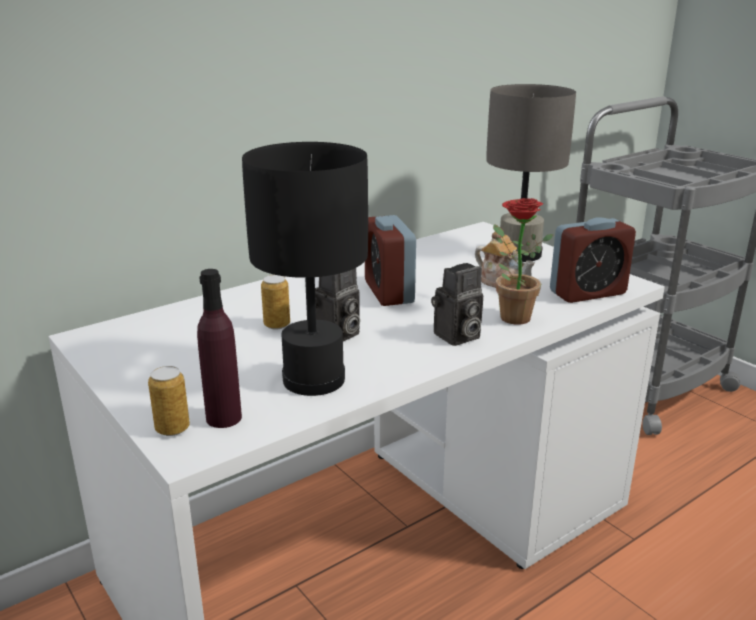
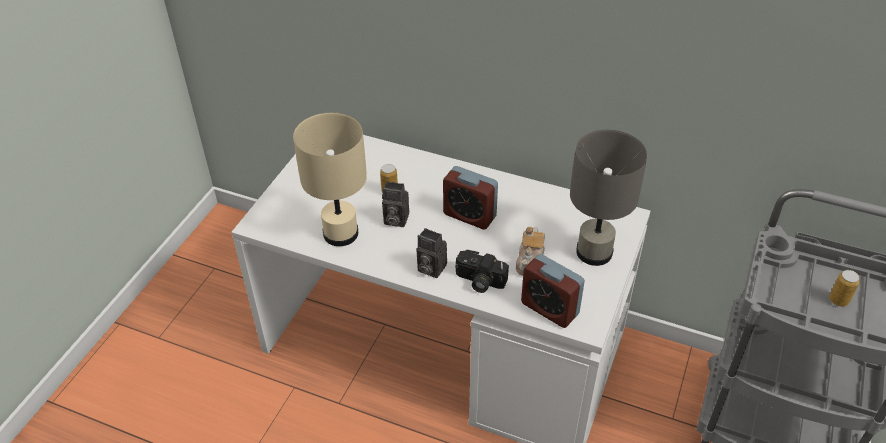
camera: 60 degrees right, 20 degrees up
(172, 429) = (268, 210): can -> can (838, 300)
(224, 418) = (286, 221): purple bottle -> none
(313, 380) = (340, 233): black table lamp -> beige table lamp
(389, 292) = (469, 215): alarm clock -> alarm clock turned 105 degrees counterclockwise
(509, 315) = (479, 281): potted plant -> camera

